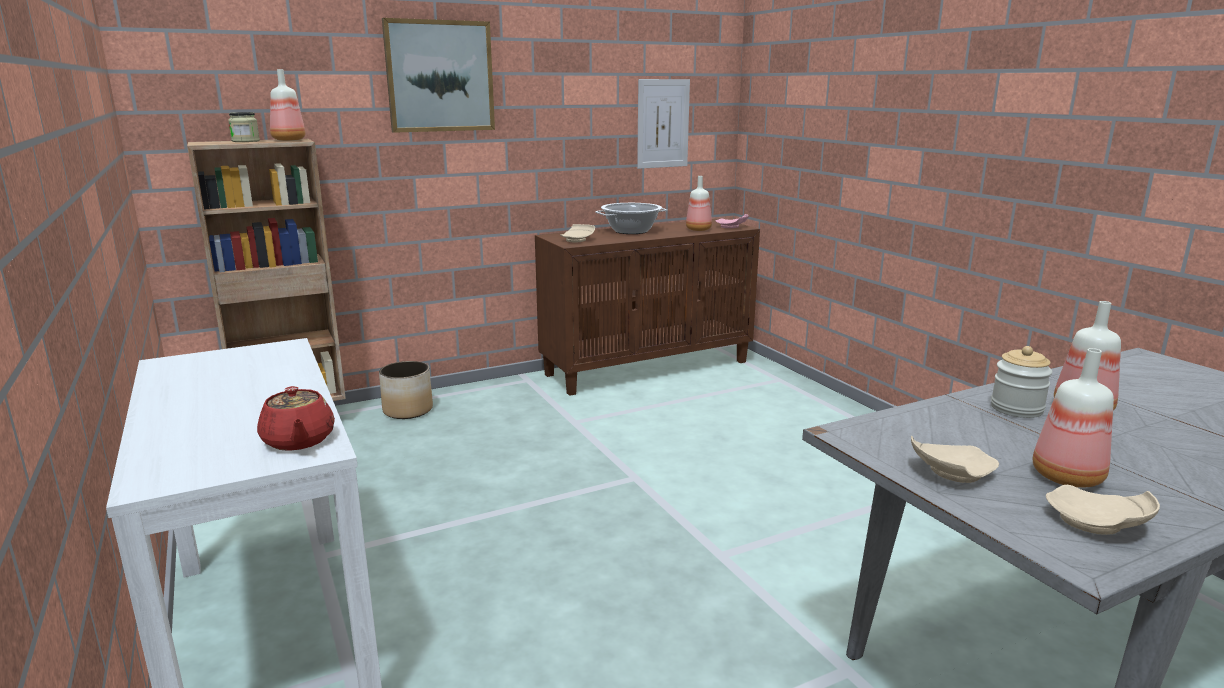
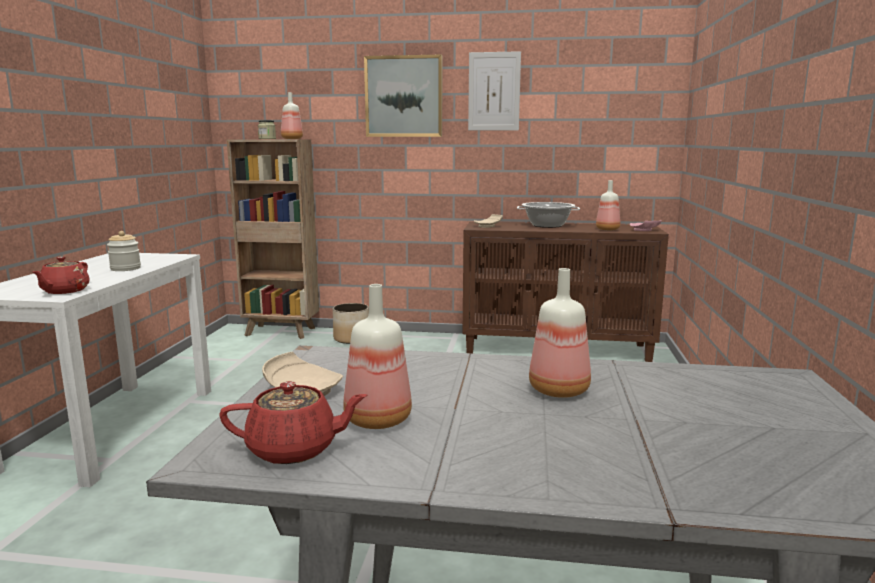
camera: 35 degrees right, 5 degrees down
(663, 123) = (598, 135): picture -> picture (494, 91)
(1016, 409) = (496, 374): jar -> jar (125, 268)
(1097, 525) = (294, 449): beige plate -> red teapot

